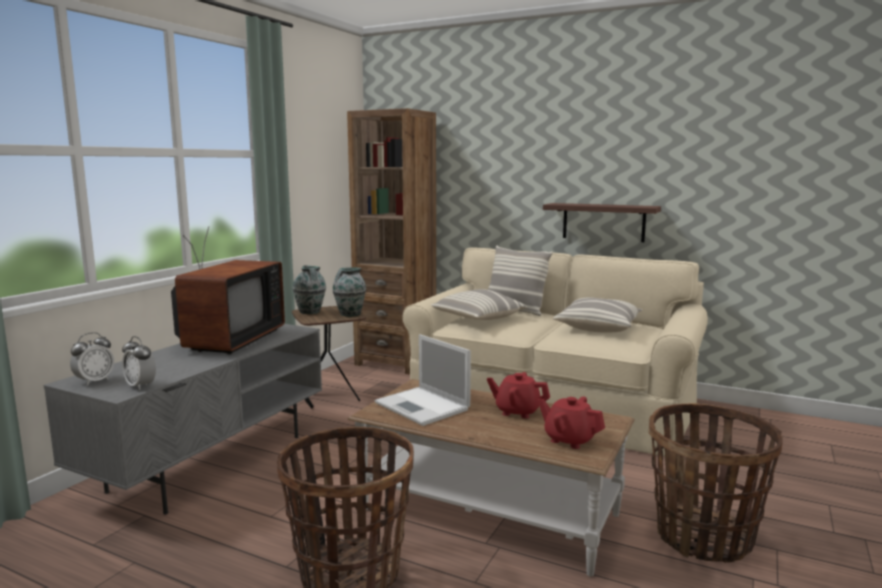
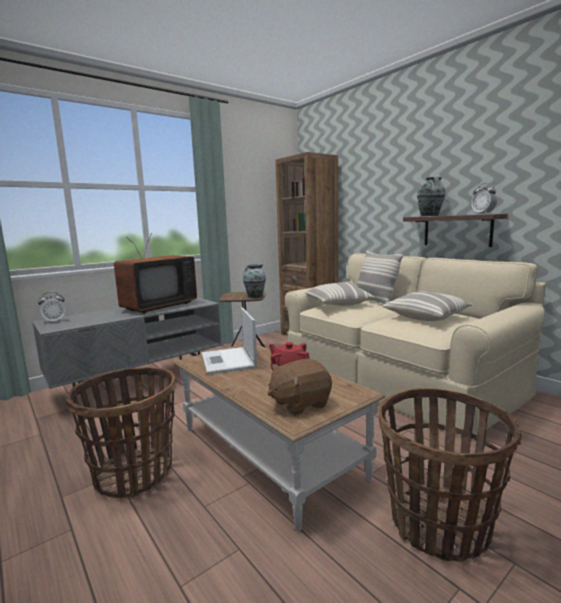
camera: 25 degrees right, 0 degrees up
(140, 386) = (68, 326): alarm clock -> alarm clock (483, 214)
(310, 312) = (233, 294): vase -> vase (430, 216)
(569, 440) = (299, 404): red teapot -> brown plush toy

